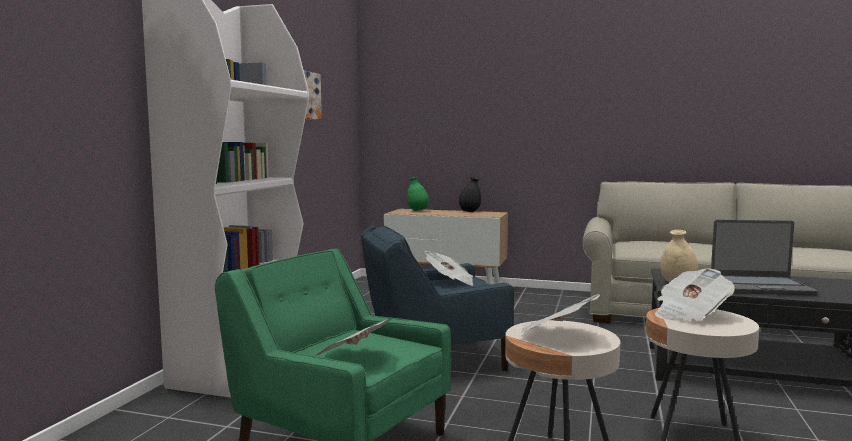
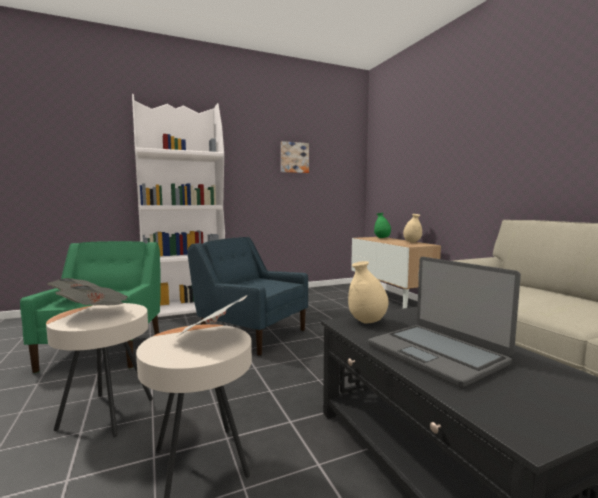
camera: 50 degrees right, 0 degrees up
(450, 282) = (274, 282): newspaper -> none
(469, 211) = (412, 242): black vase -> beige vase

